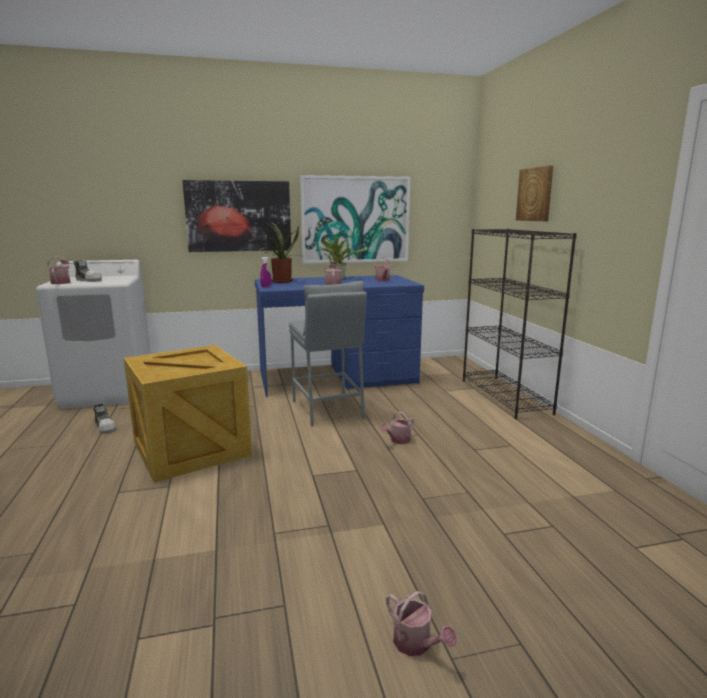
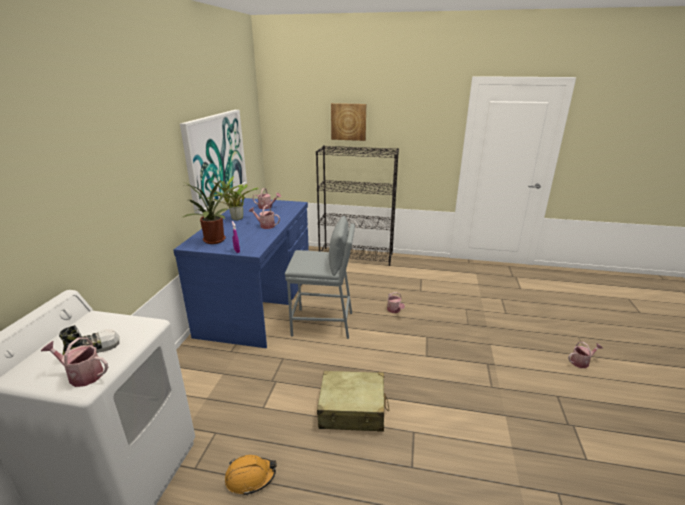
camera: 65 degrees left, 10 degrees up
(105, 427) = (250, 477): shoe -> orange hard hat
(193, 449) = (352, 409): crate -> beige suitcase
(239, 216) = (145, 185): picture -> none

